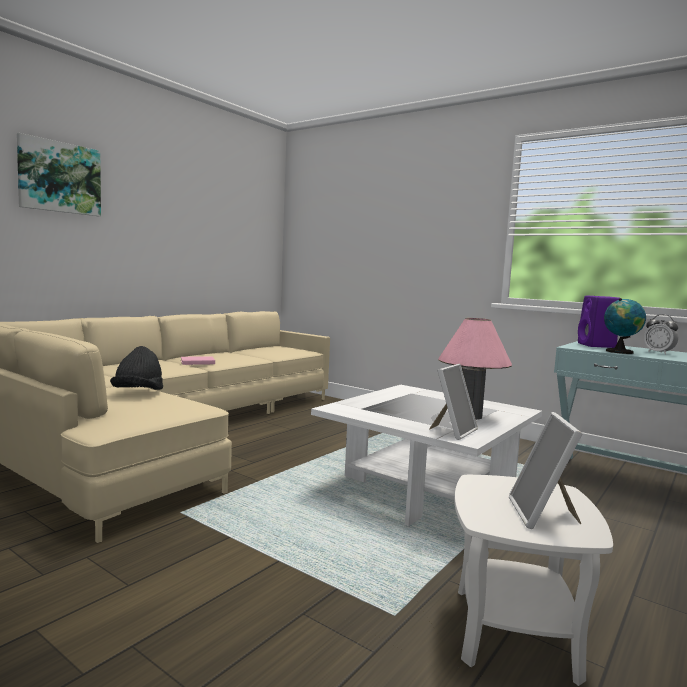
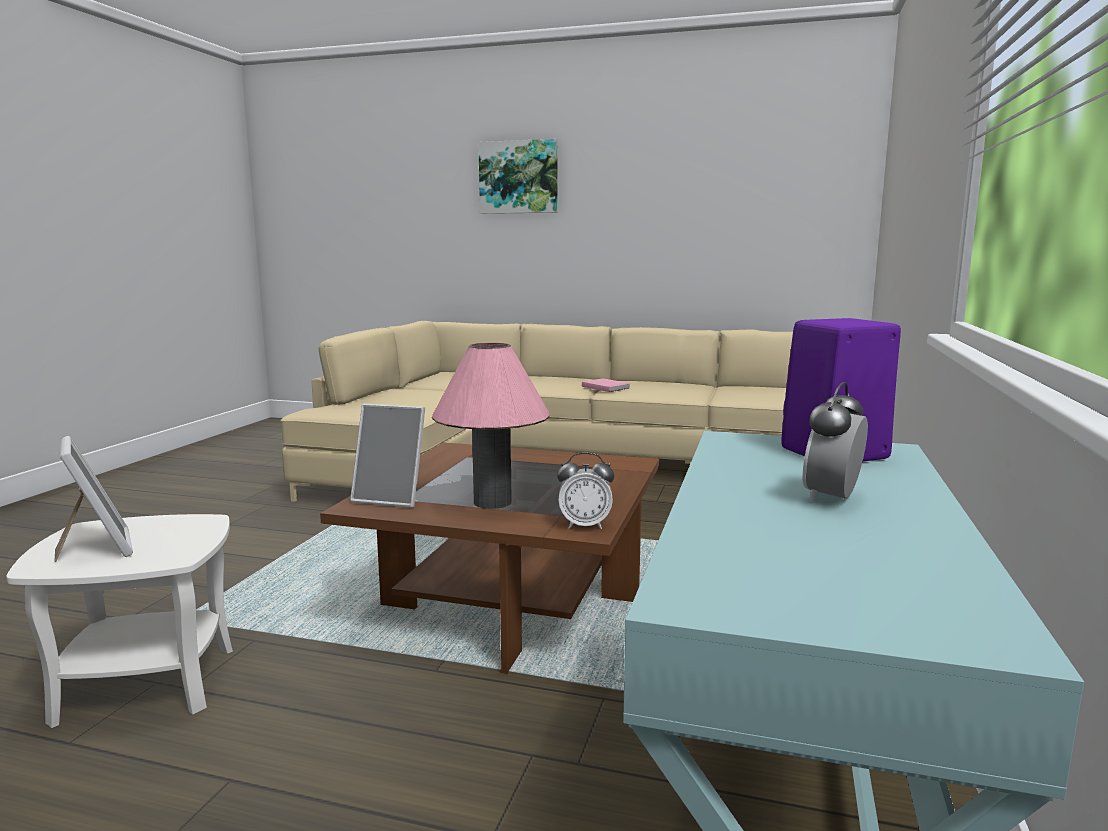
camera: 70 degrees right, 5 degrees up
(138, 393) = (427, 398): black hat -> none
(424, 490) = (510, 603): white coffee table -> brown coffee table
(515, 409) = (585, 525): none -> alarm clock
(543, 515) = (97, 548): picture frame -> picture frame turned 75 degrees clockwise
(621, 352) = (744, 467): globe -> none

